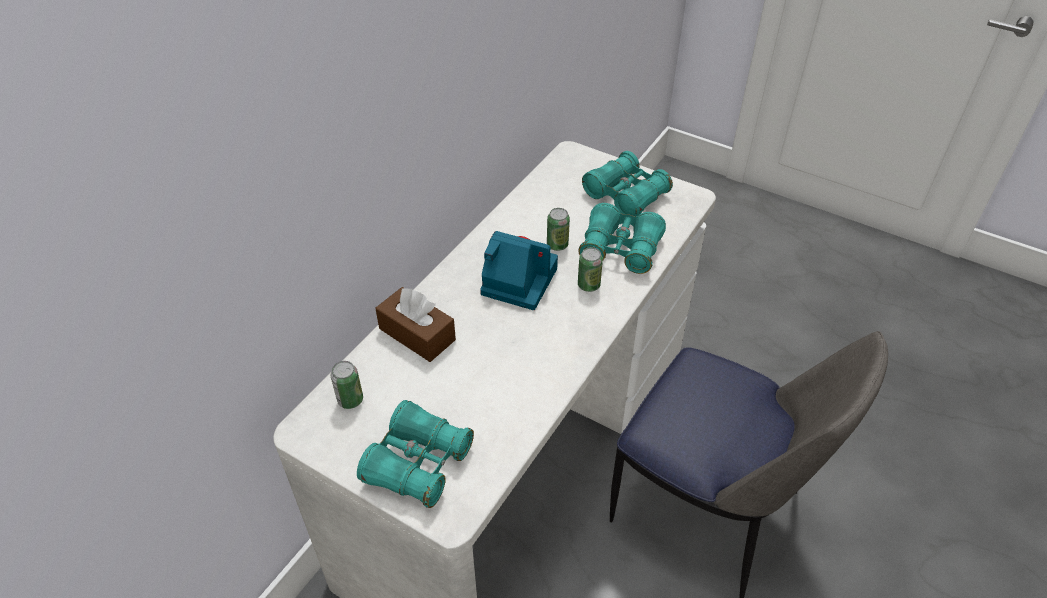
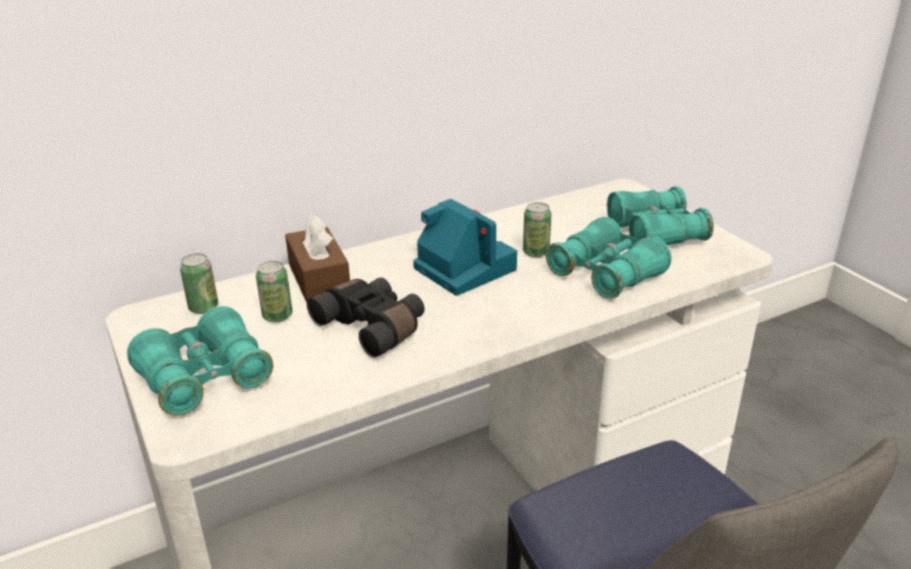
camera: 30 degrees right, 15 degrees down
(499, 363) = (374, 326): none -> black binoculars
(588, 285) = (538, 293): can -> can (277, 316)

